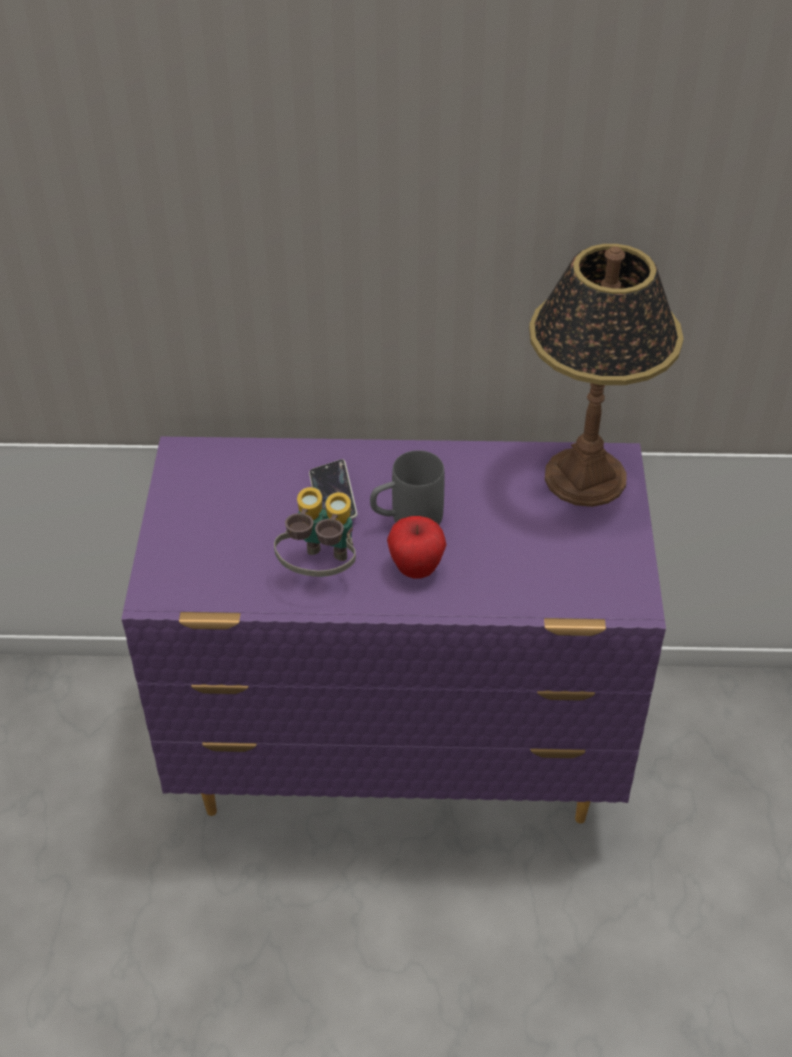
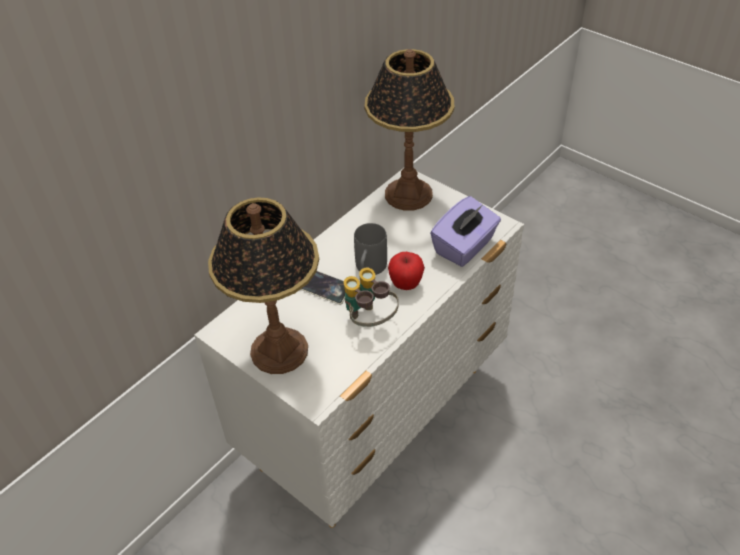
camera: 50 degrees left, 0 degrees up
(200, 518) = (279, 350): none -> table lamp
(401, 757) = (376, 418): purple dresser -> white dresser
(547, 589) = (464, 247): none -> purple tissue box

